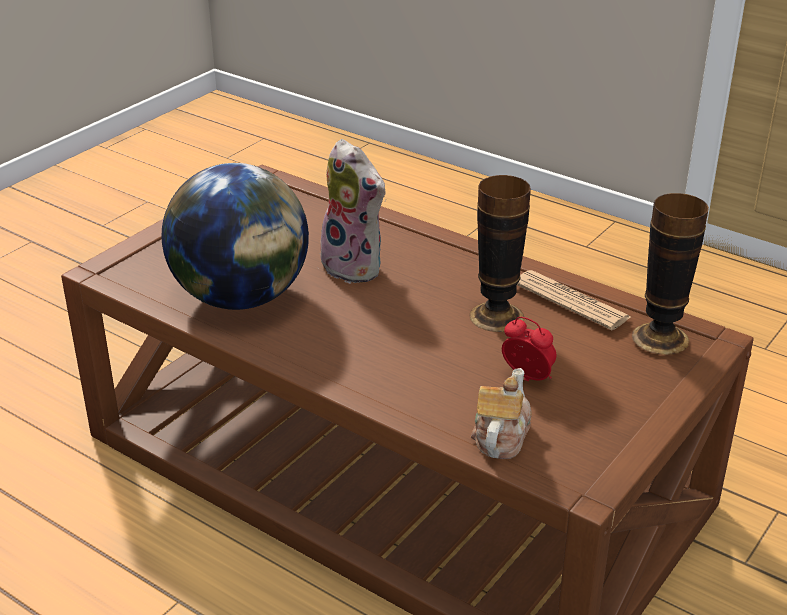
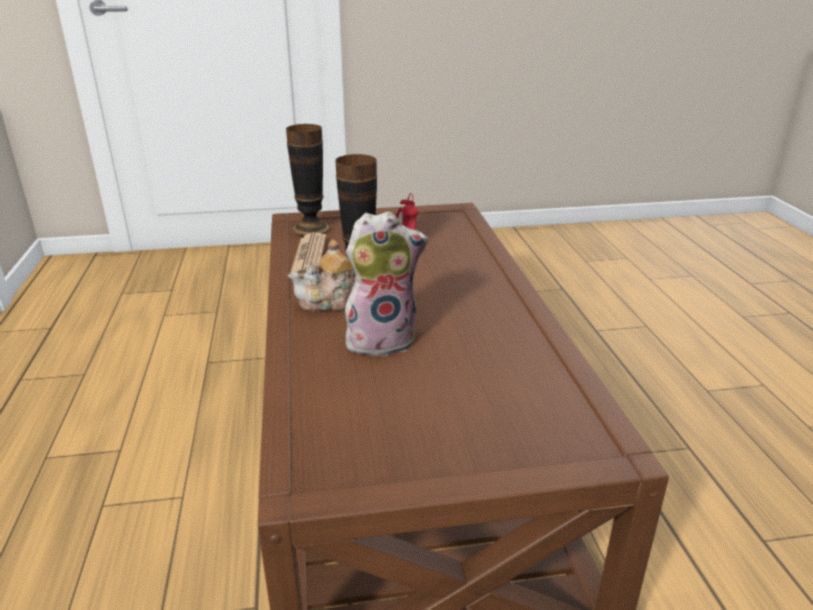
camera: 135 degrees left, 5 degrees down
(241, 298) = (505, 360): globe -> none
(356, 266) = (382, 339): plush toy -> plush toy turned 75 degrees clockwise
(500, 436) = (463, 231): teapot -> teapot (330, 301)

